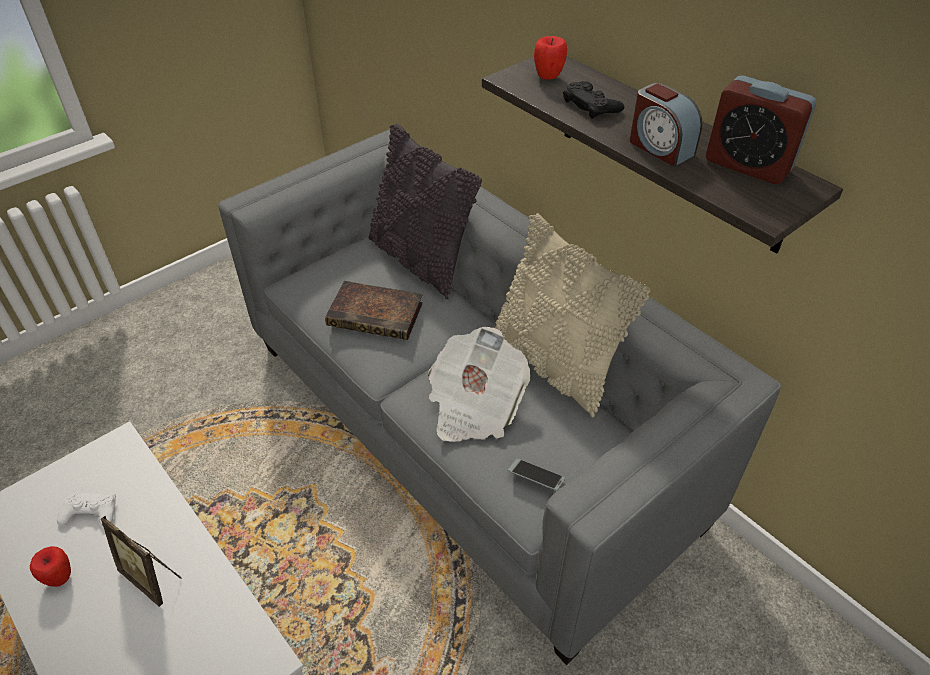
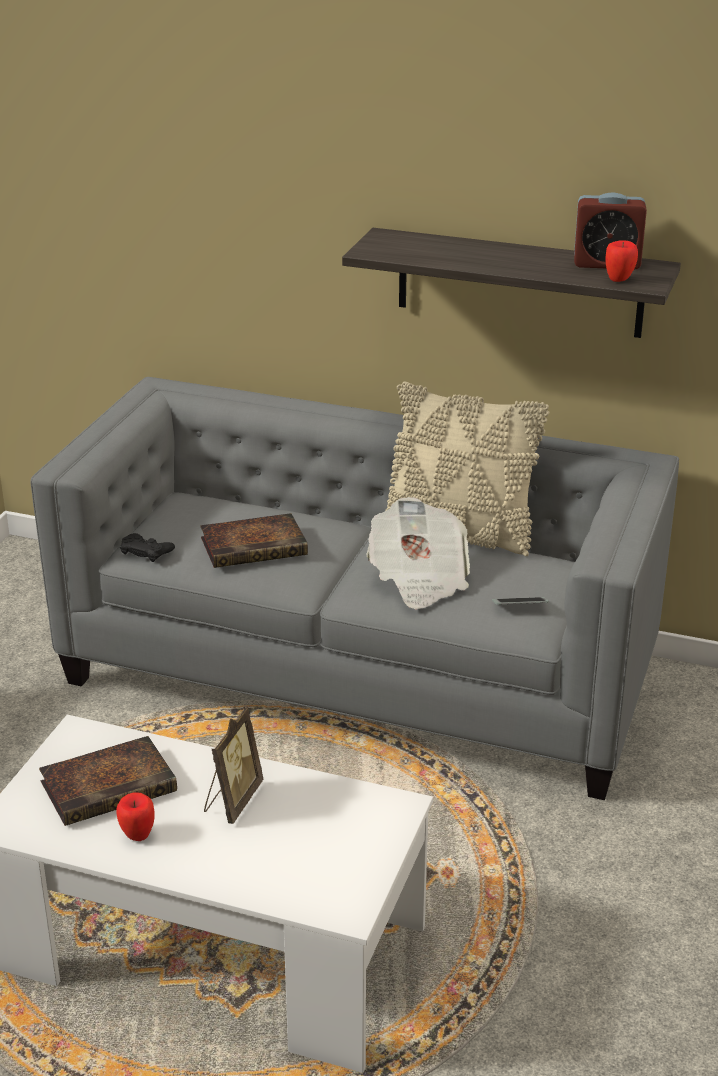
camera: 30 degrees left, 15 degrees down
(90, 512) = (111, 785): white game controller -> book
(152, 578) = (232, 800): picture frame -> picture frame turned 75 degrees counterclockwise
(421, 260) = (250, 497): black pillow -> none
(548, 77) = (396, 245): apple -> apple (619, 280)
(591, 105) = (454, 254): black game controller -> black game controller (146, 551)
(660, 147) = (535, 267): alarm clock -> none

